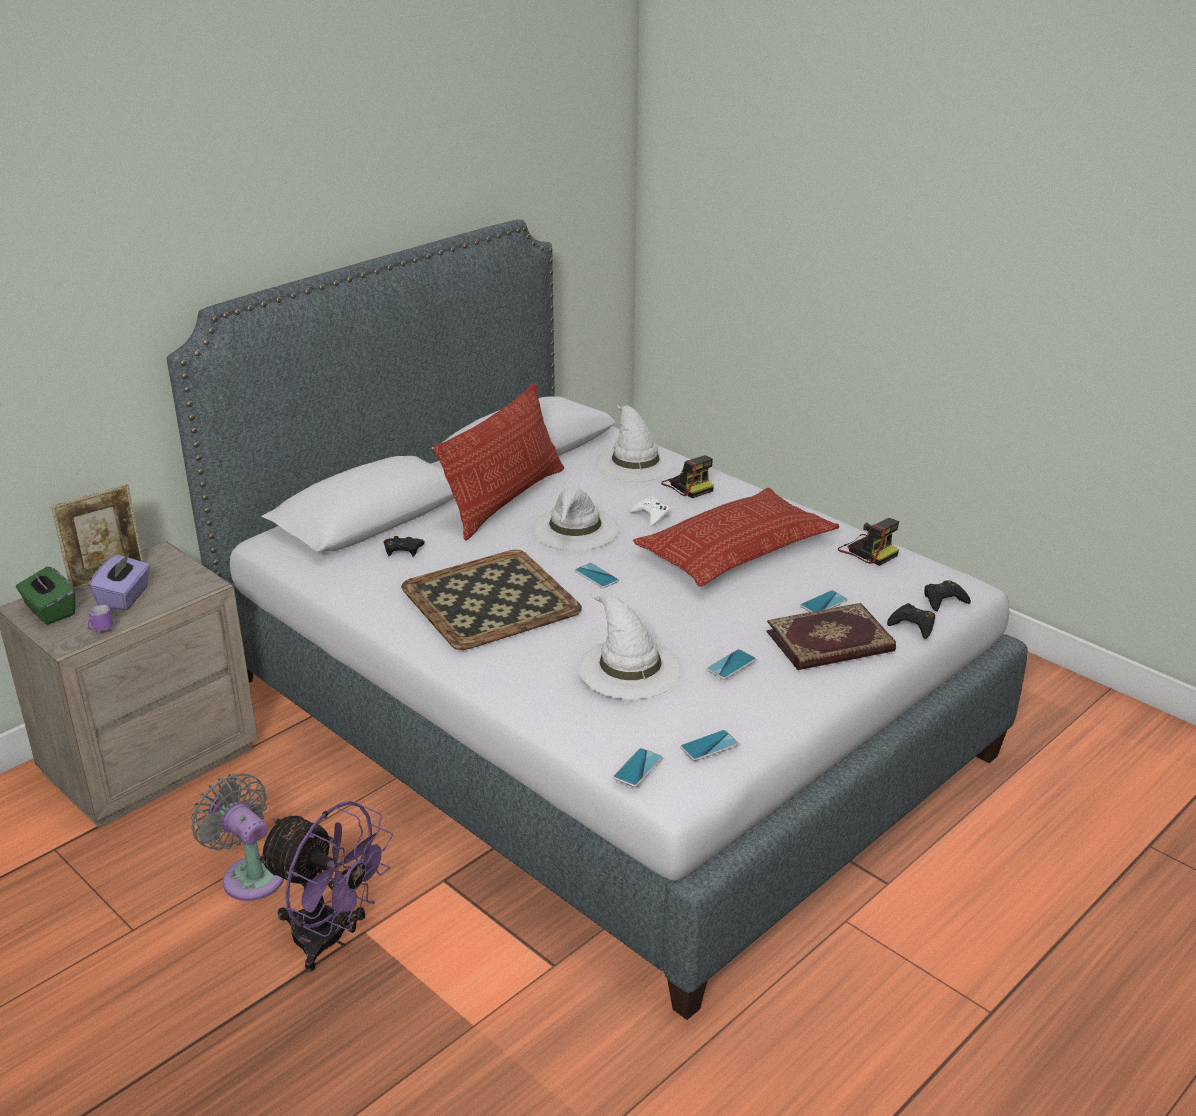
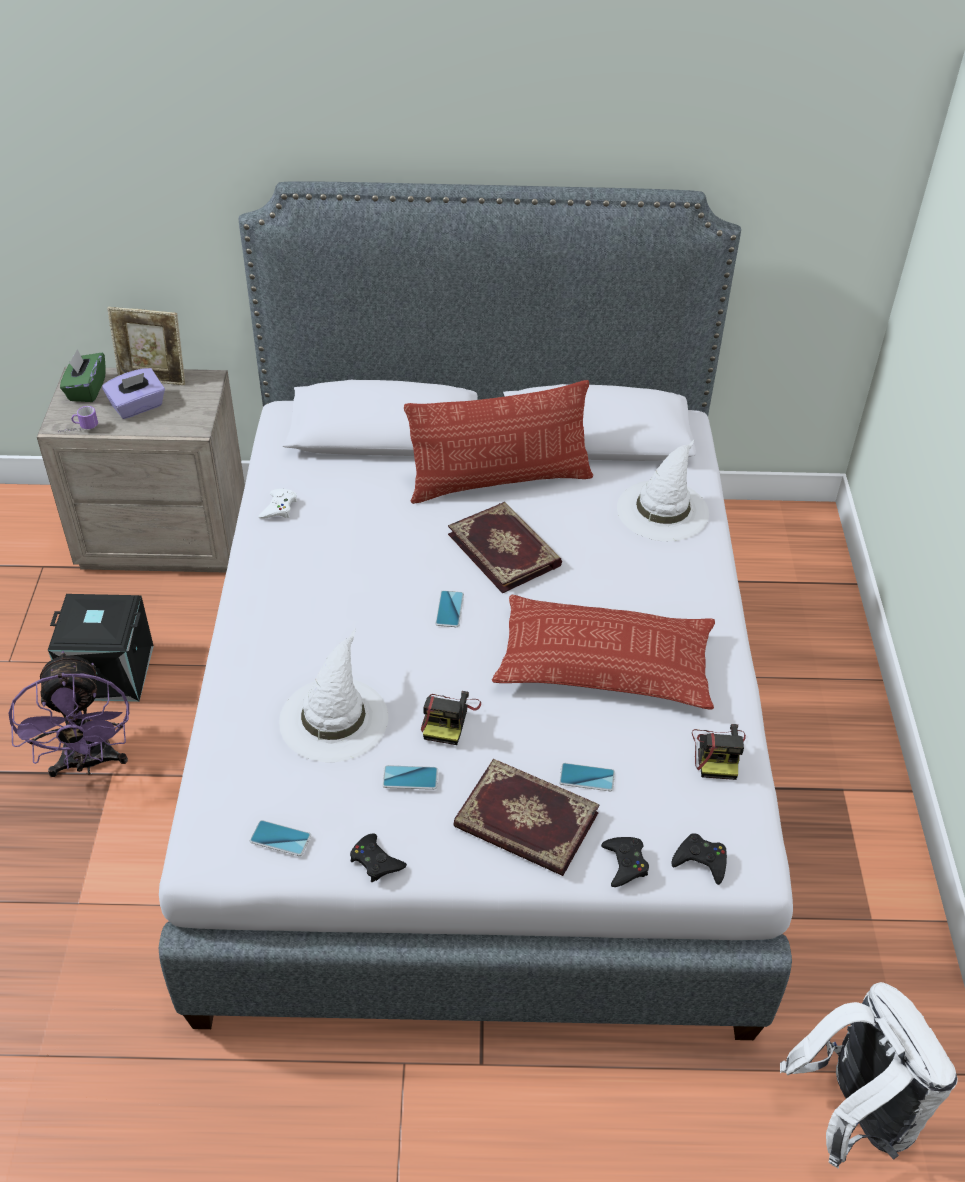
camera: 45 degrees right, 15 degrees up
(249, 875) = (108, 673): grey fan -> black storage box
(403, 550) = (357, 482): black game controller -> black game controller (376, 861)
(489, 601) = (341, 576): tray -> none
(575, 529) = (505, 549): white hat -> book
(638, 768) = (207, 814): phone -> none
(651, 515) = (588, 577): white game controller -> white game controller (279, 508)
(687, 486) = (670, 565): camera -> camera (448, 718)
(1087, 750) = (853, 1113): none -> white backpack

